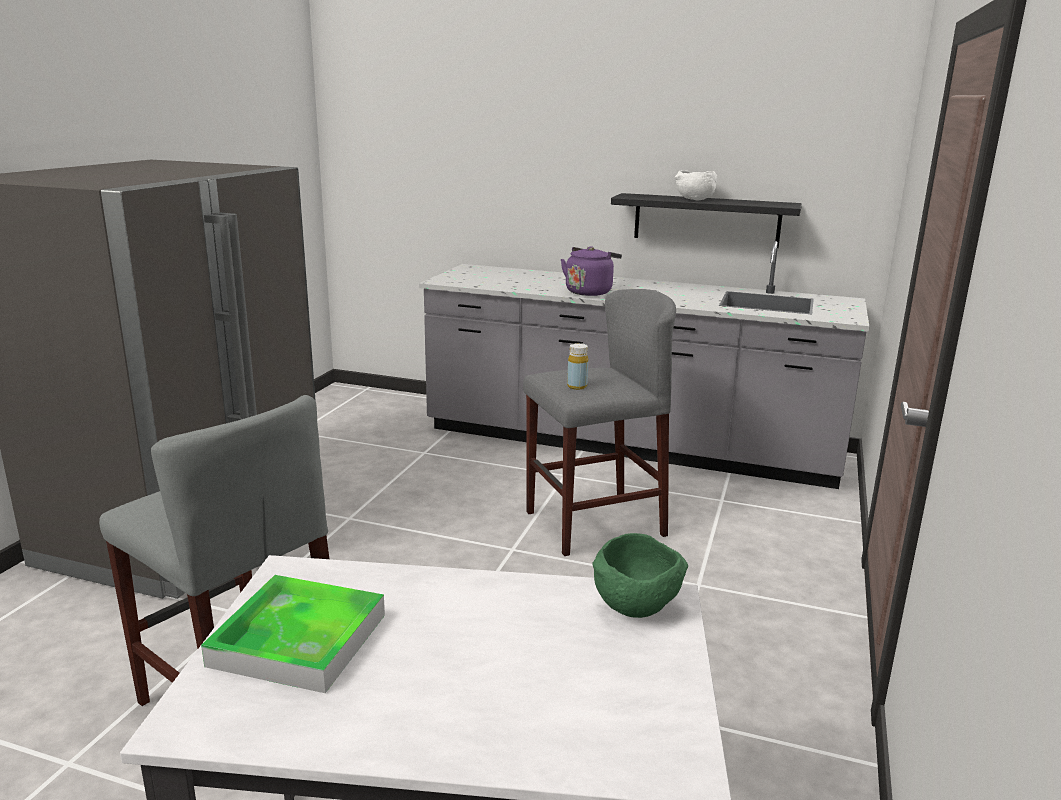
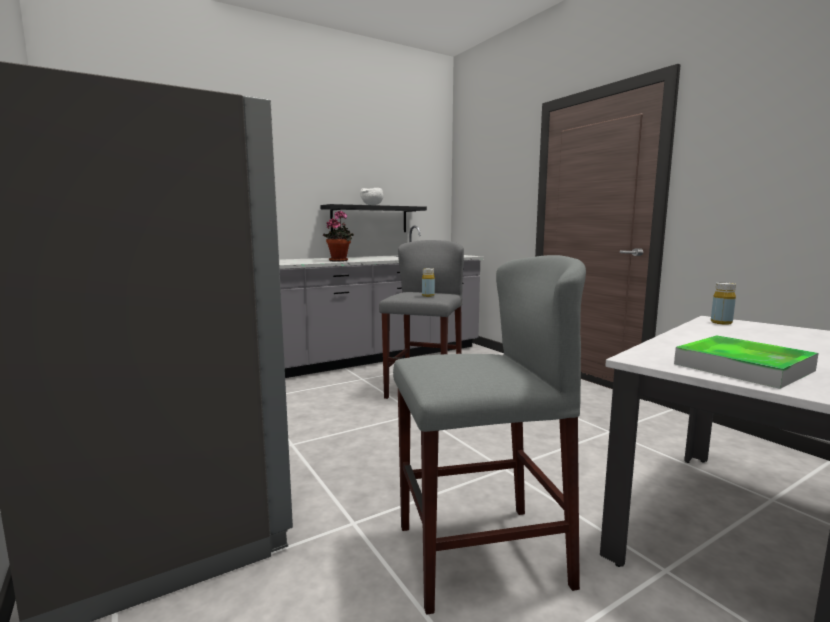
camera: 50 degrees left, 10 degrees down
(589, 292) = (340, 260): purple kettle -> potted plant
(636, 606) = (721, 322): green bowl -> yellow bottle

